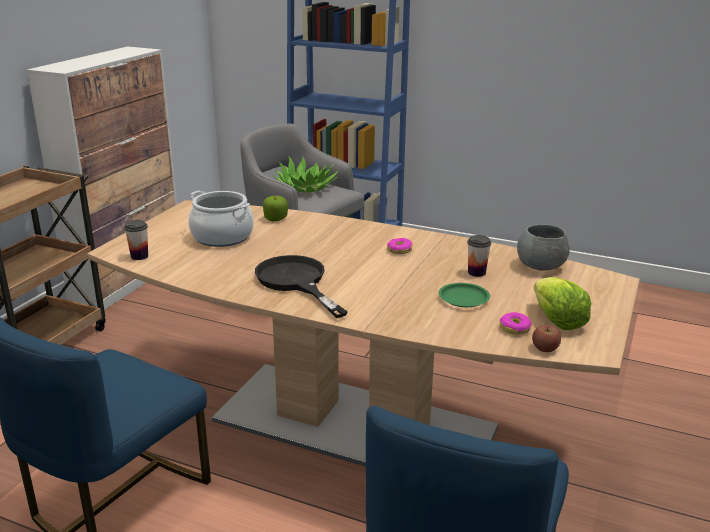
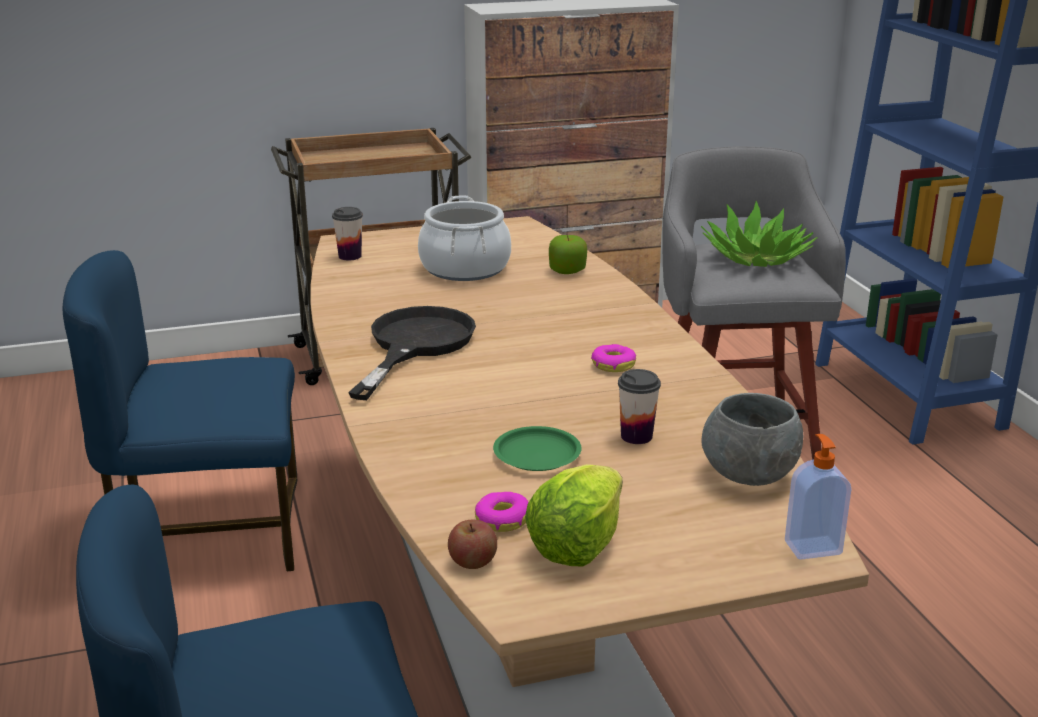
camera: 50 degrees right, 0 degrees up
(610, 279) = (812, 547): none -> soap dispenser

